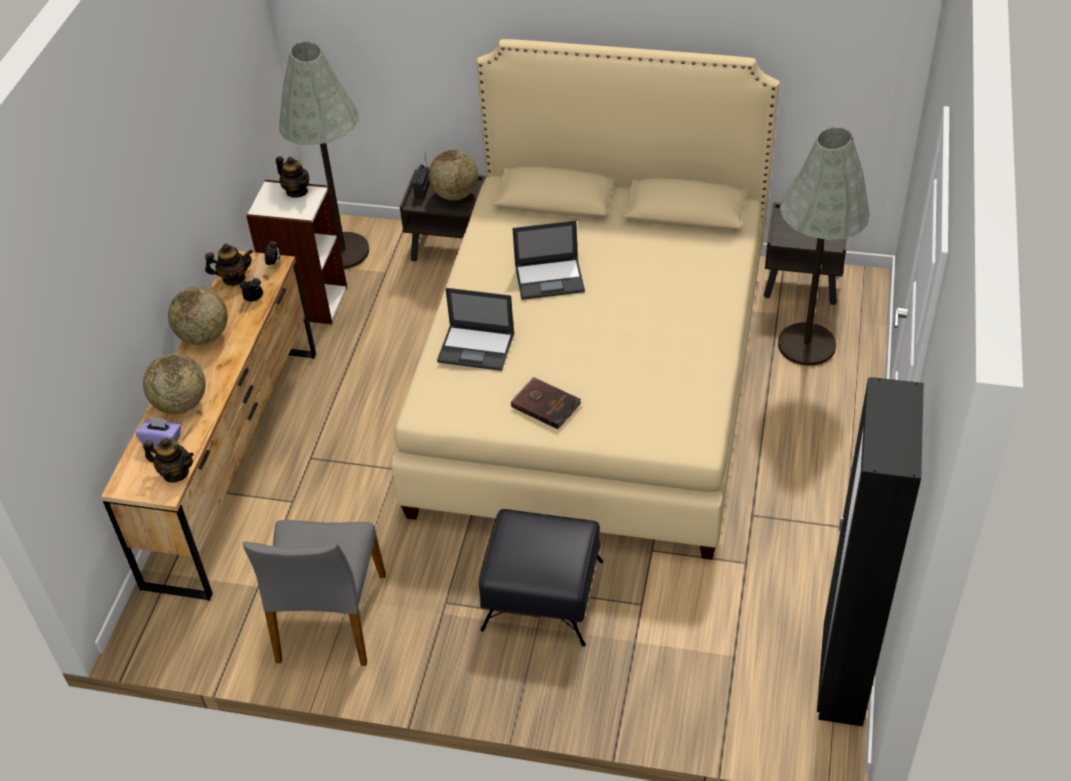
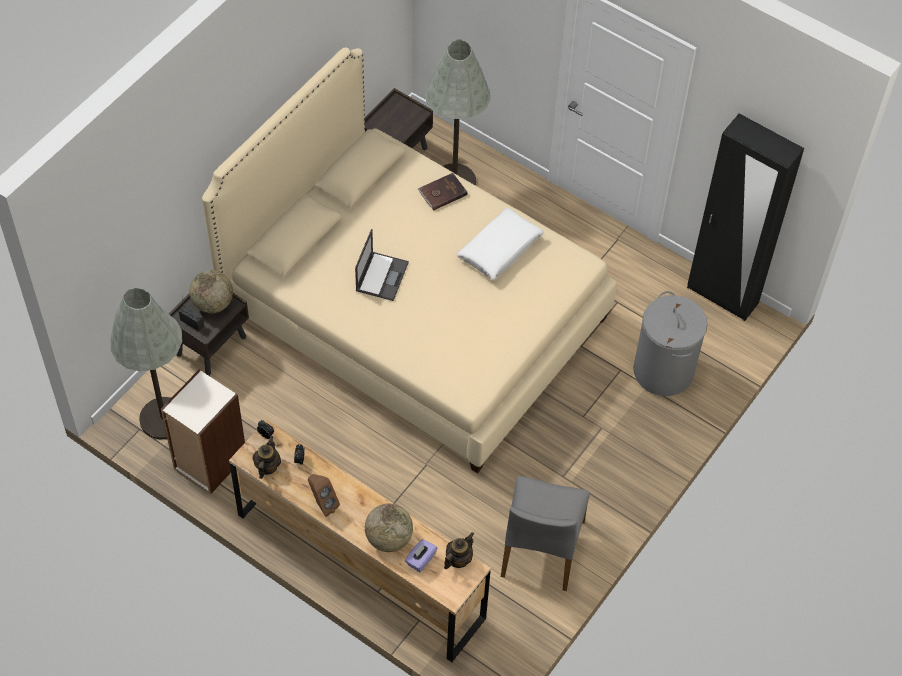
camera: 70 degrees left, 10 degrees up
(204, 336) = (322, 504): globe -> brown speaker
(297, 191) = (192, 391): teapot -> none
(329, 619) = (541, 549): grey chair -> grey chair turned 75 degrees clockwise
(477, 348) = (428, 344): laptop -> none
(543, 595) = (586, 419): black ottoman -> none
(546, 404) = (504, 327): brown book -> brown book (442, 192)
(661, 360) = (500, 249): none -> white pillow
(670, 652) = (663, 371): none -> grey laundry basket

